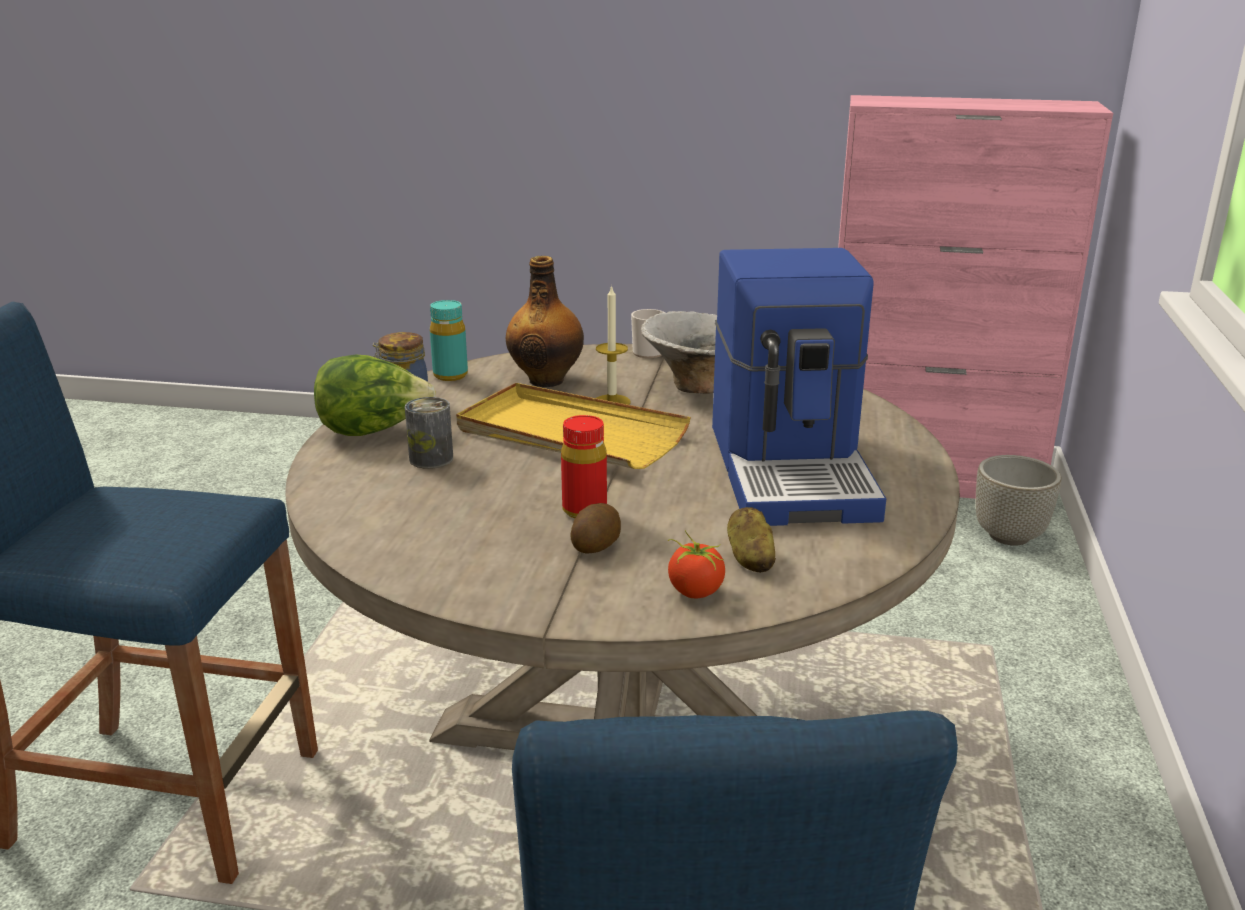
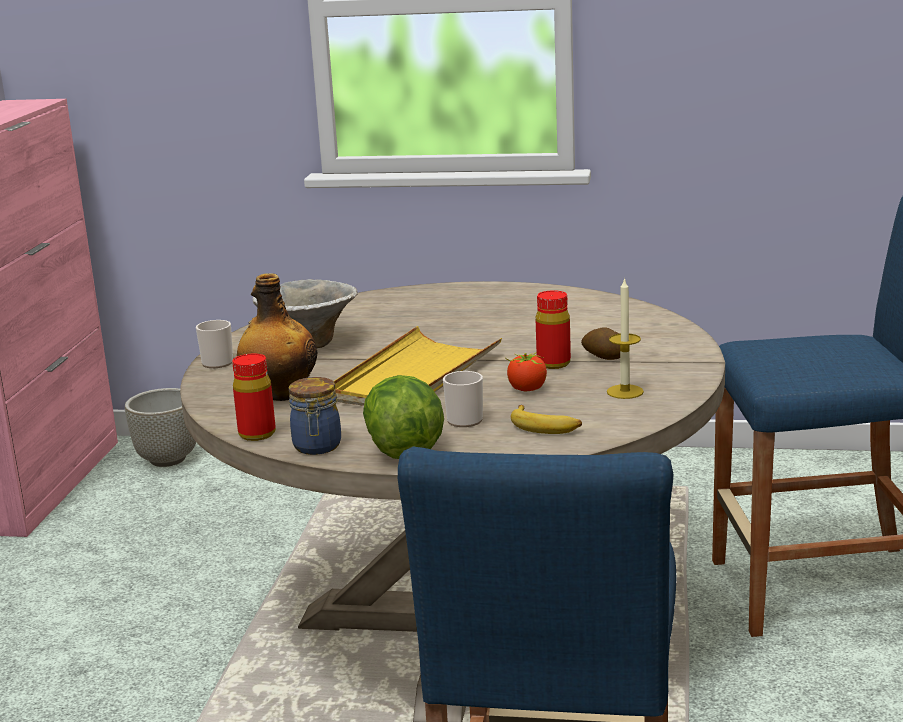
camera: 90 degrees left, 5 degrees down
(381, 497) = (545, 426): none -> banana
(431, 459) = (467, 418): can -> mug
(450, 375) = (257, 434): turquoise bottle -> red bottle
(612, 402) = (342, 368): candle -> candle (625, 391)
(695, 591) = (655, 332): tomato -> tomato (527, 389)
(750, 558) = (610, 322): potato -> none
(793, 470) = (477, 315): coffee machine -> none

